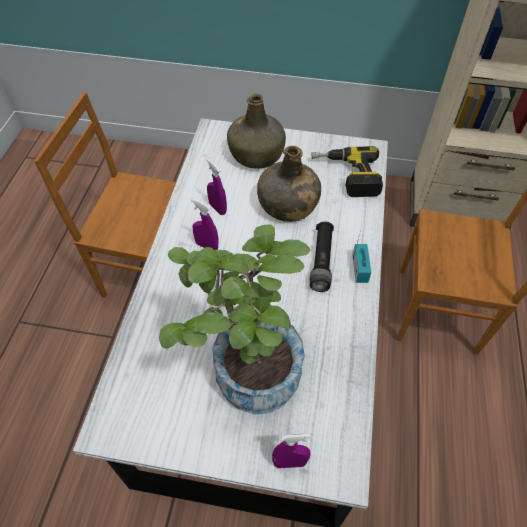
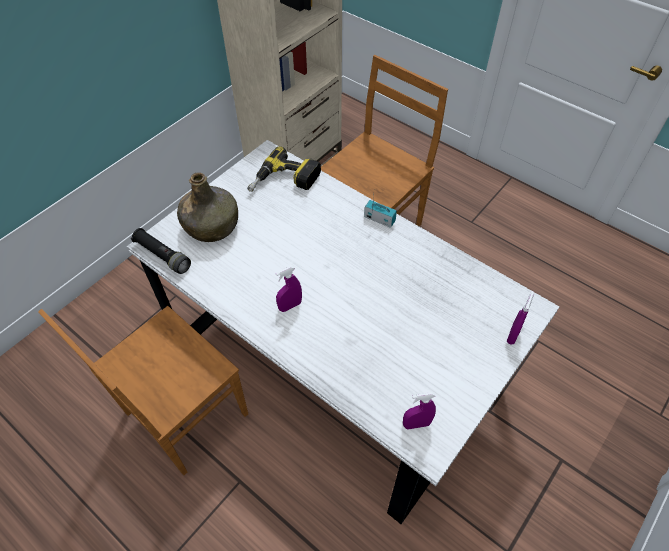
camera: 60 degrees left, 0 degrees up
(217, 208) = (253, 280): purple spray bottle -> purple spray bottle (416, 424)
(245, 372) = (428, 330): potted plant -> none
(287, 205) = (286, 232): green bottle -> none
(321, 261) = (358, 238): black flashlight -> black flashlight (163, 256)

